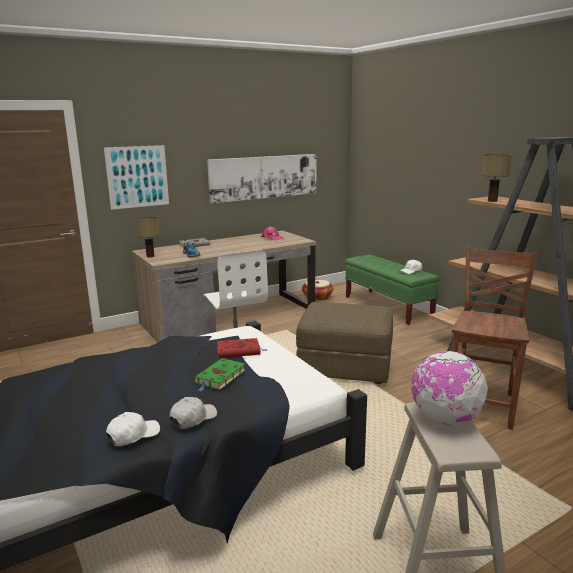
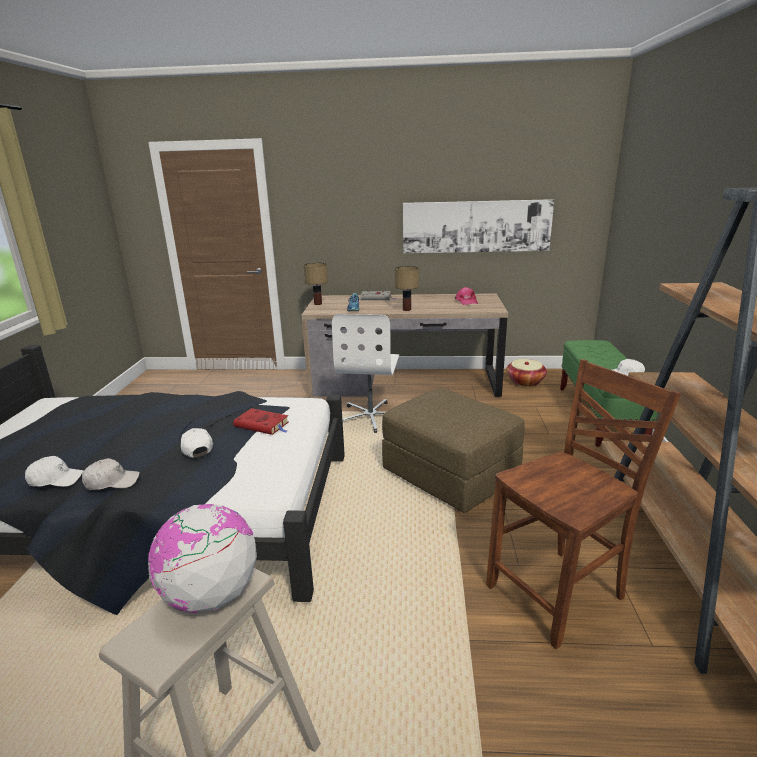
camera: 35 degrees right, 5 degrees up
(137, 177) = (324, 219): picture -> none
(219, 378) = (196, 448): green book -> white cap
(492, 201) = (690, 292): table lamp -> table lamp (407, 310)

